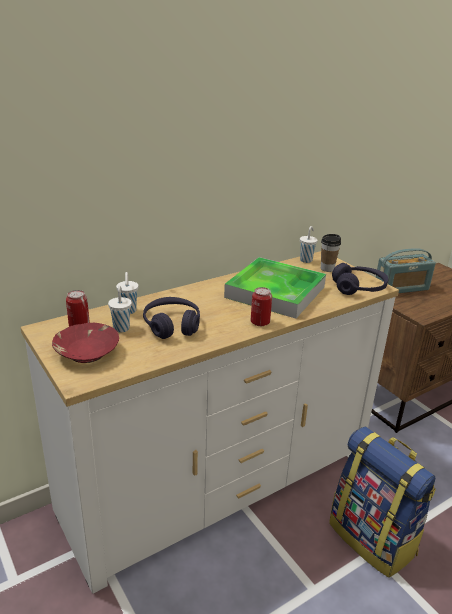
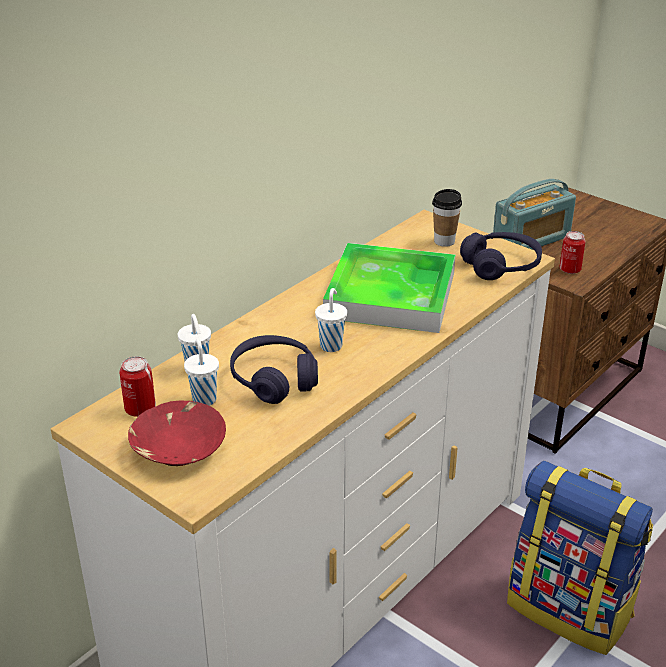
camera: 15 degrees left, 5 degrees up
(260, 322) = (393, 349): can -> can (570, 269)
(306, 260) = (408, 231): white cup -> white cup (331, 345)

